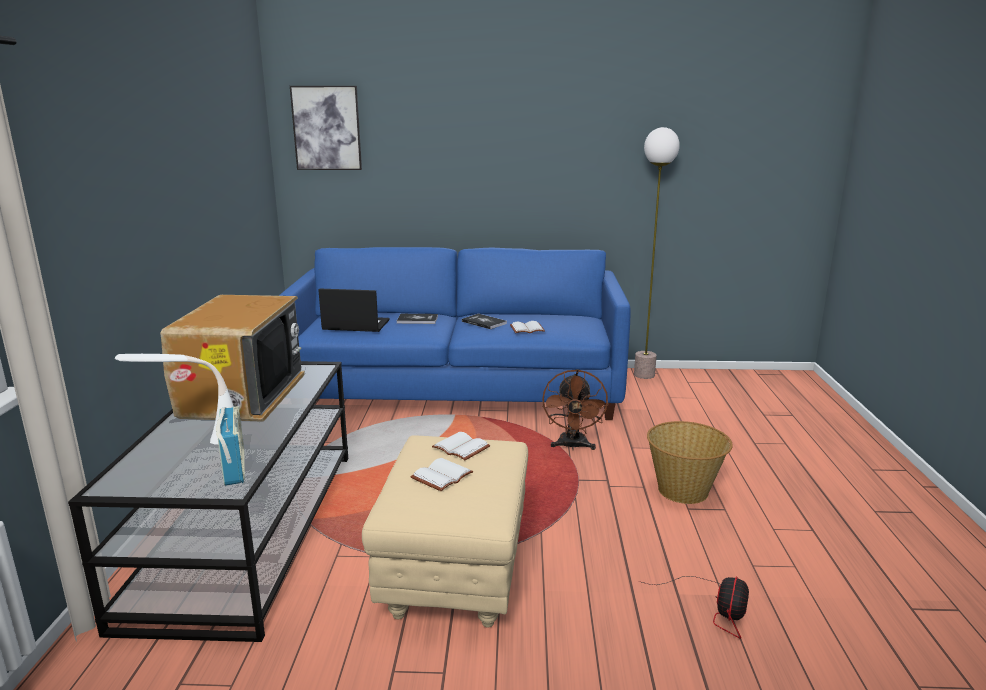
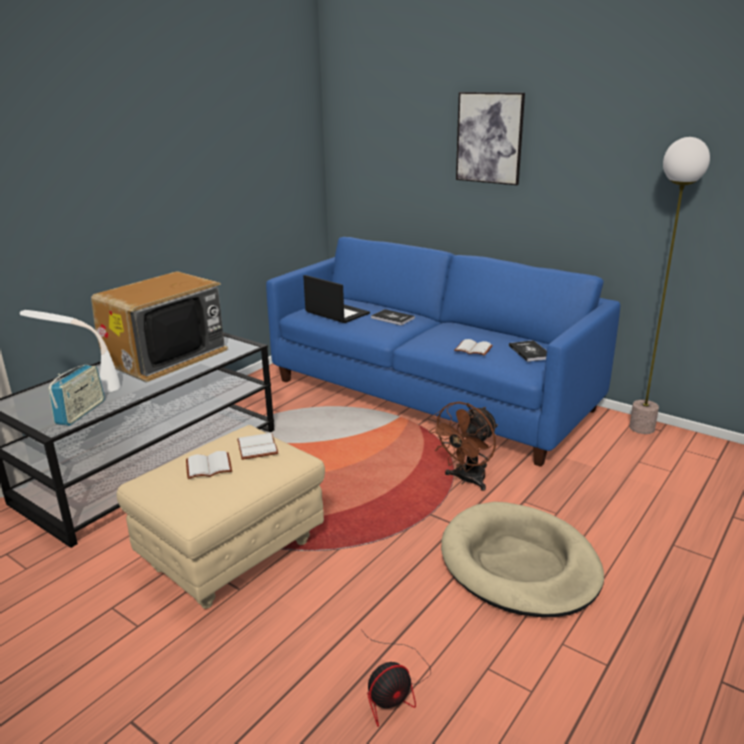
camera: 35 degrees right, 5 degrees up
(326, 128) = (364, 123): picture -> picture (489, 138)
(484, 322) = (444, 333): book -> book (530, 352)
(683, 490) = (519, 564): basket -> beige dog bed

